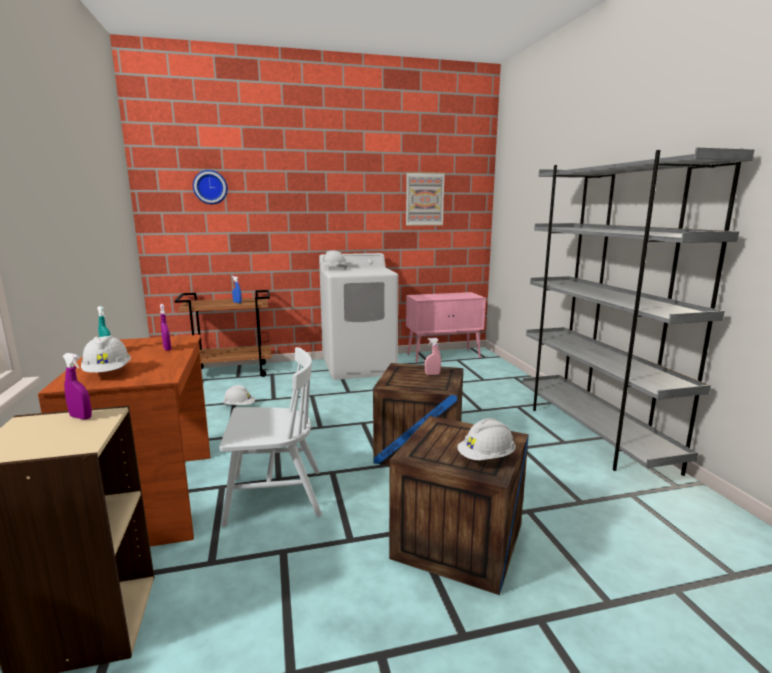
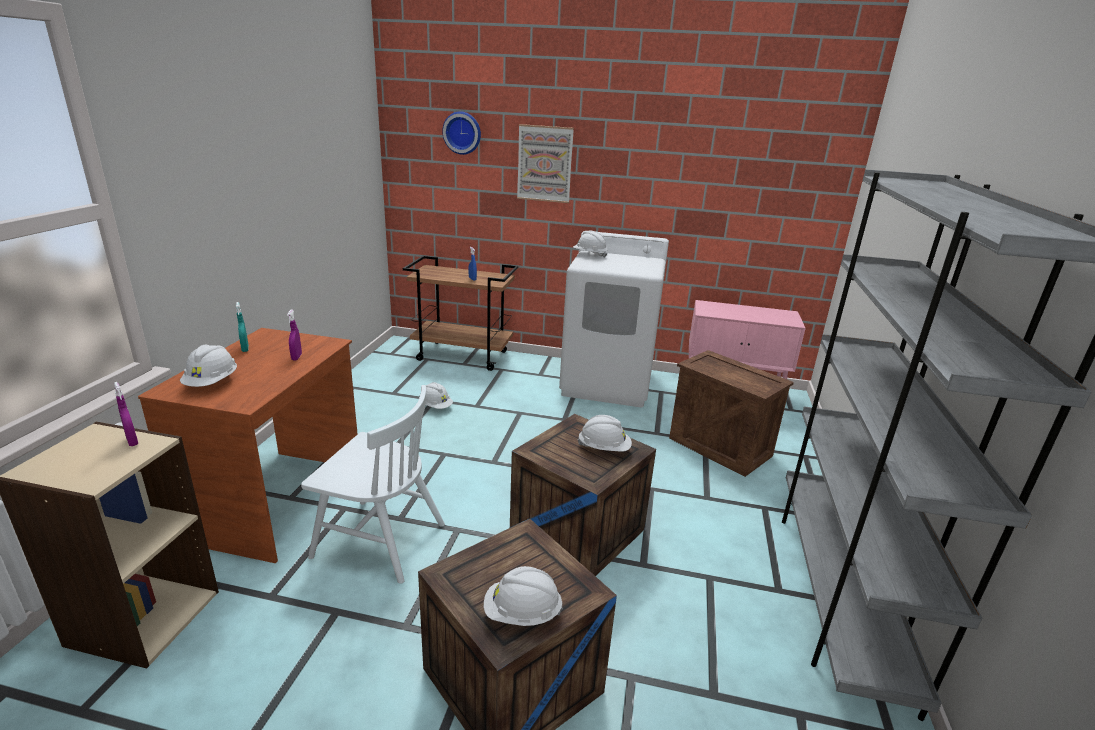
camera: 25 degrees right, 10 degrees up
(424, 199) = (745, 167): picture -> picture (544, 164)
(432, 374) = (604, 449): pink spray bottle -> white hard hat
(464, 383) = (721, 447): none -> crate

